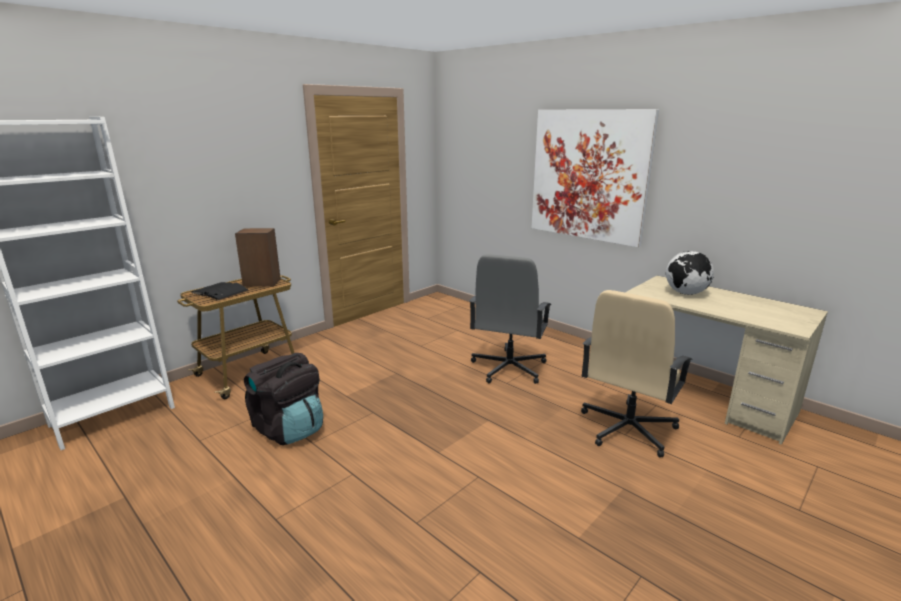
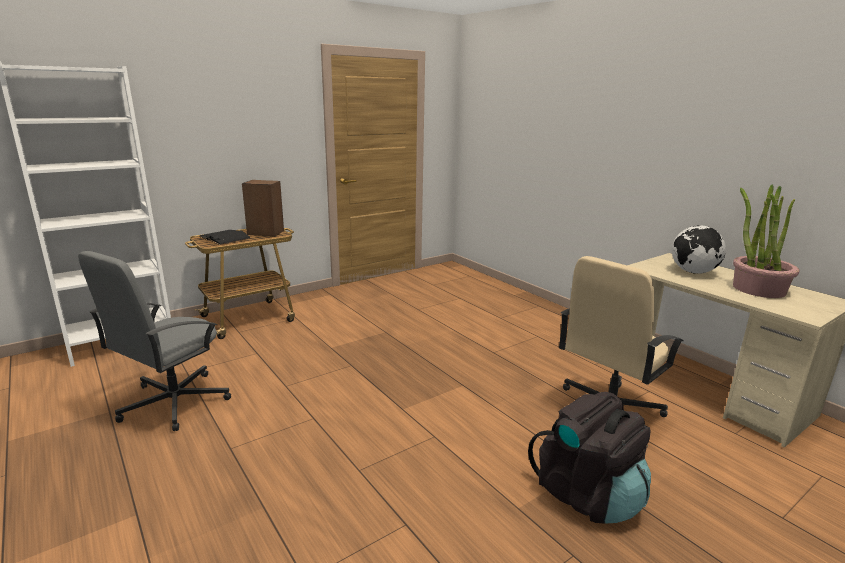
camera: 10 degrees right, 0 degrees up
(289, 429) = (268, 371): black backpack -> black backpack (587, 494)
(508, 368) = (500, 338): grey office chair -> grey office chair (173, 402)
(589, 175) = (605, 142): picture -> none
(745, 305) = (758, 289): none -> potted plant

